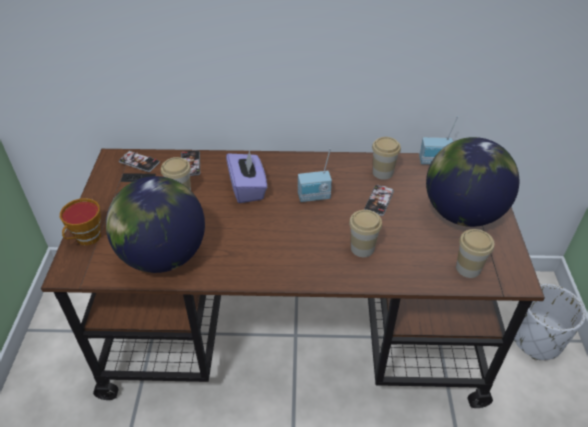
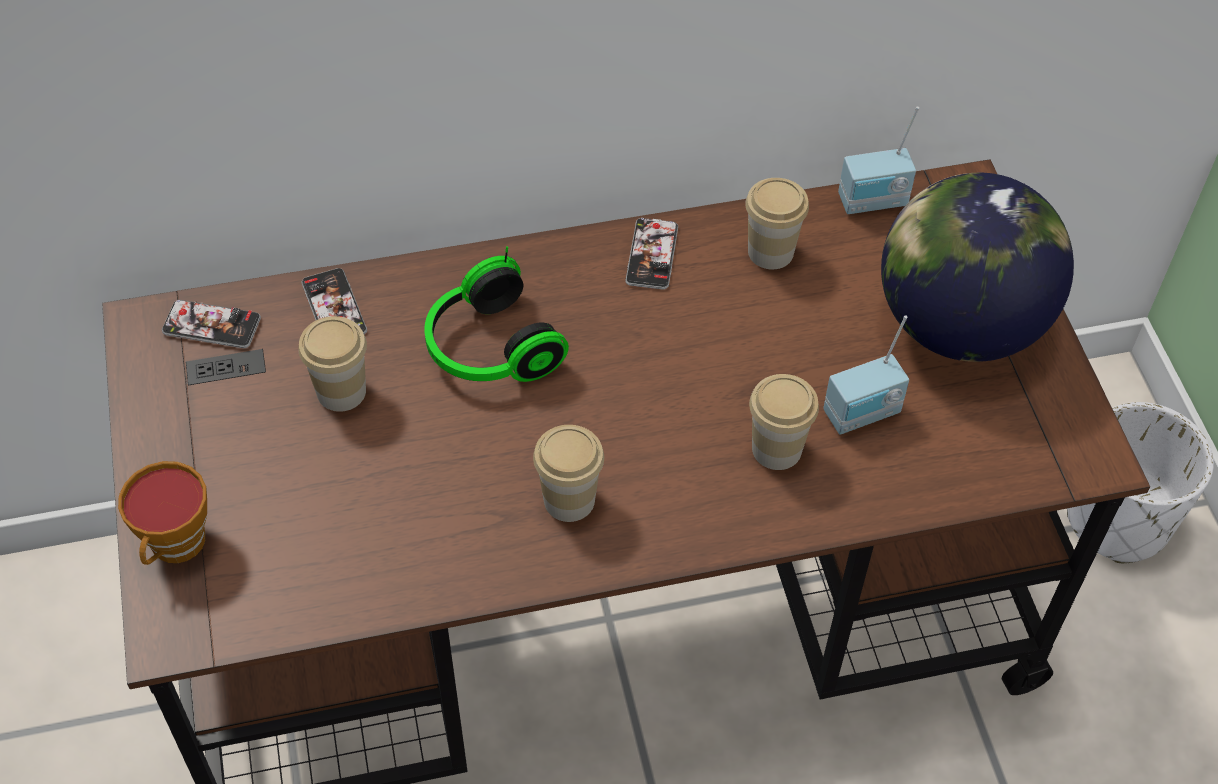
camera: 15 degrees left, 10 degrees up
(163, 256) = (366, 554): globe -> none
(247, 188) = (488, 348): purple tissue box -> headphones
(314, 197) = (641, 343): radio -> radio (863, 415)
(379, 201) = (781, 326): phone -> phone (652, 255)
(468, 268) = (996, 452): cup -> cup (569, 500)

